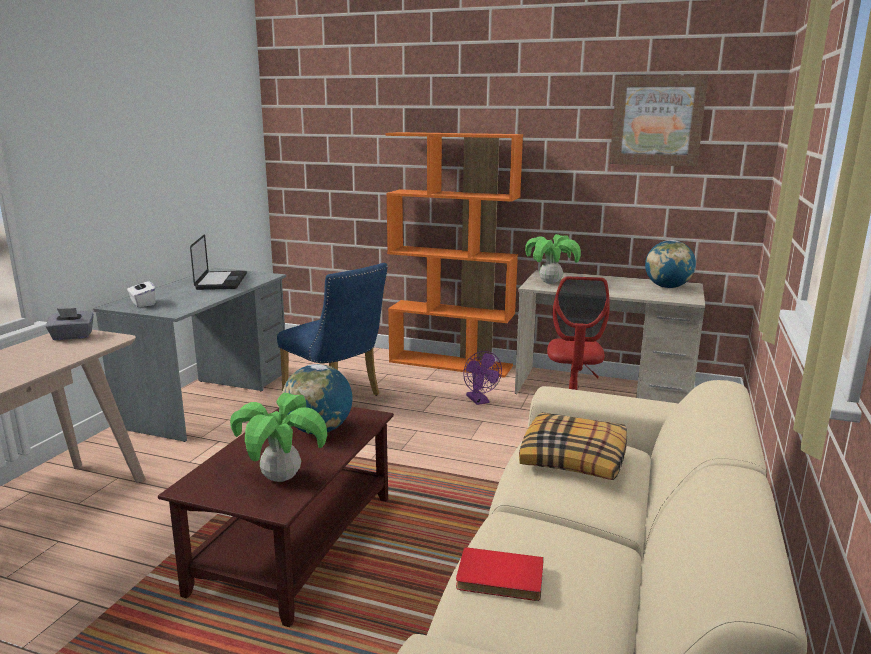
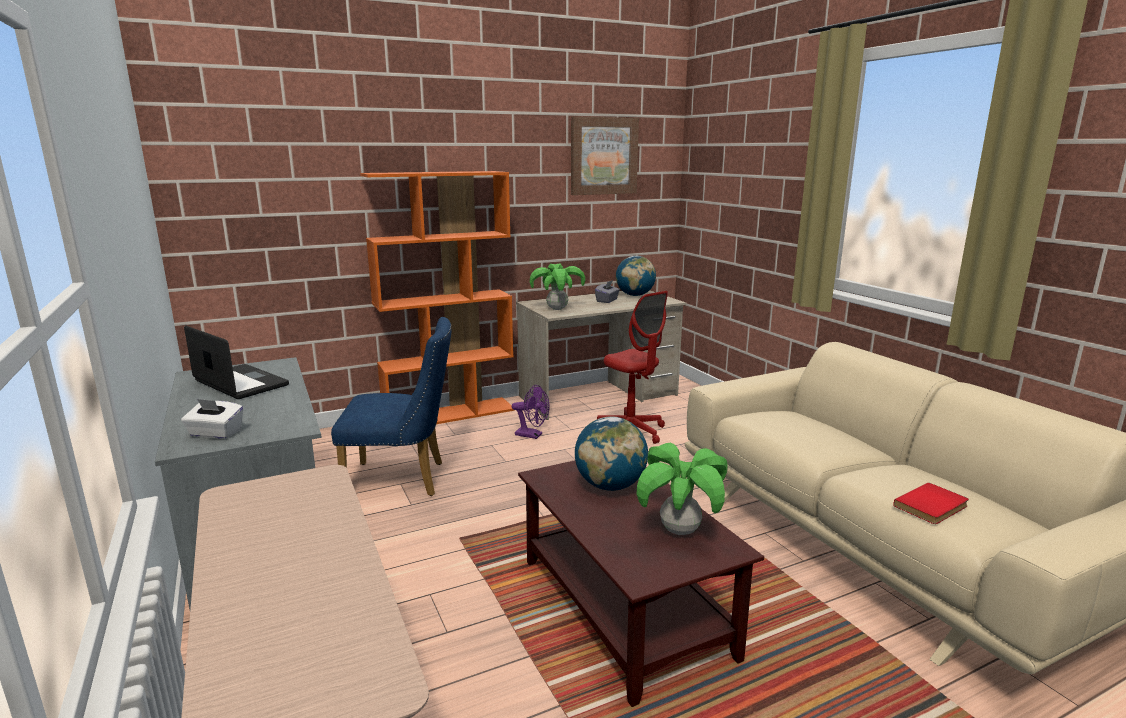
camera: 45 degrees left, 0 degrees up
(72, 336) = (256, 496): grey tissue box -> grey tissue box (607, 300)
(574, 458) = (795, 427): pillow -> none

